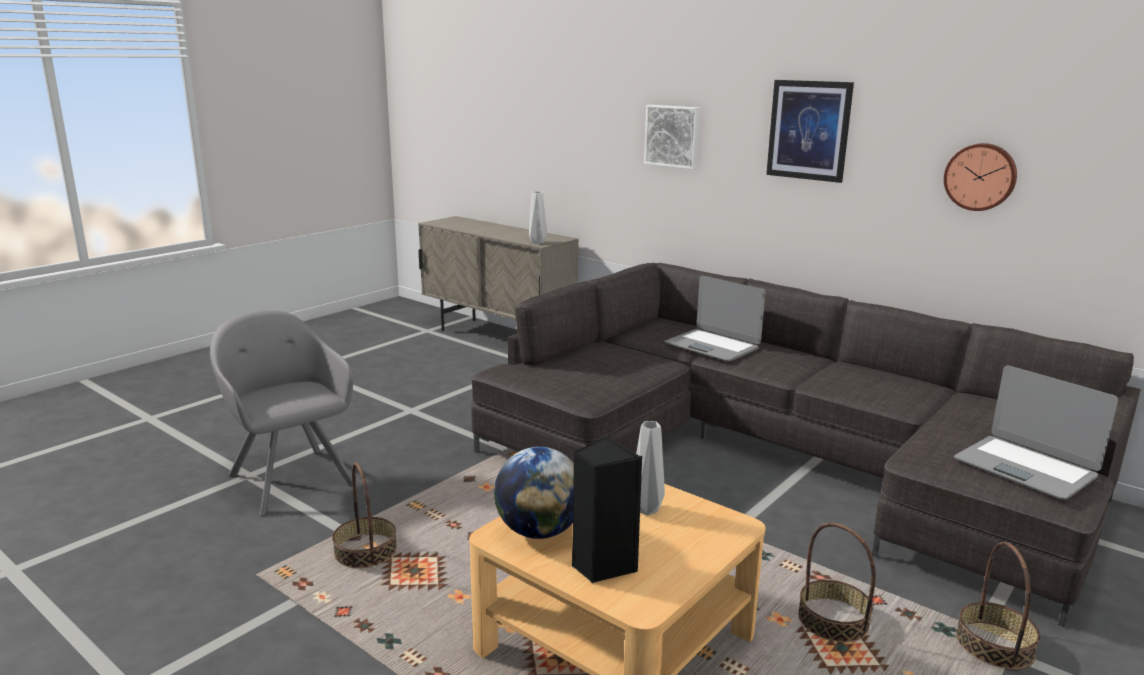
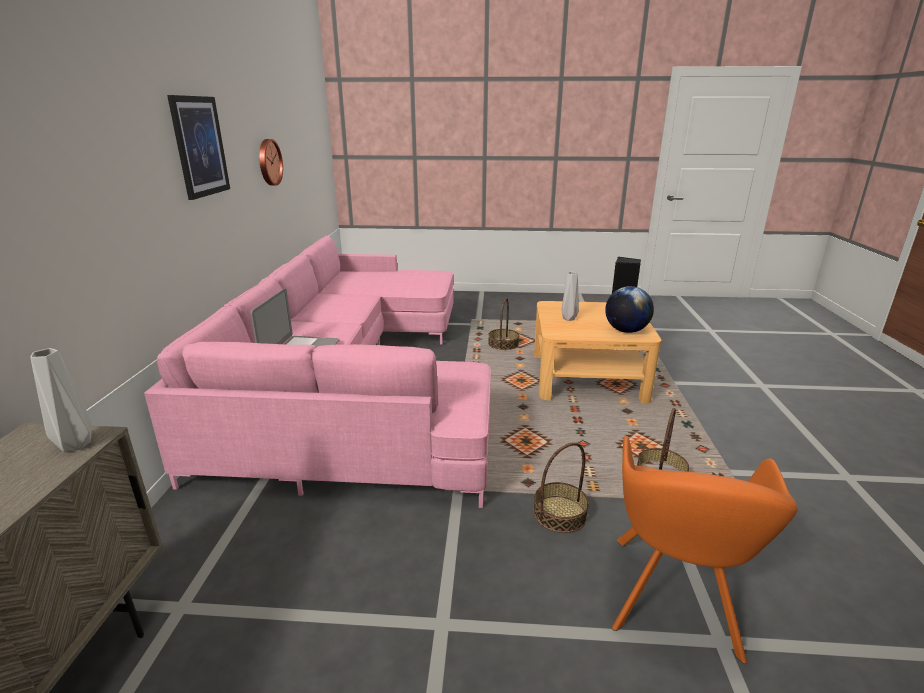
camera: 125 degrees left, 5 degrees up
(289, 477) = (674, 600): grey armchair -> orange armchair
(673, 136) = (96, 183): picture -> none
(777, 457) = (352, 382): grey sofa -> pink sofa
(995, 645) = (477, 322): basket -> basket (559, 513)
(1025, 468) = (416, 275): laptop -> none

